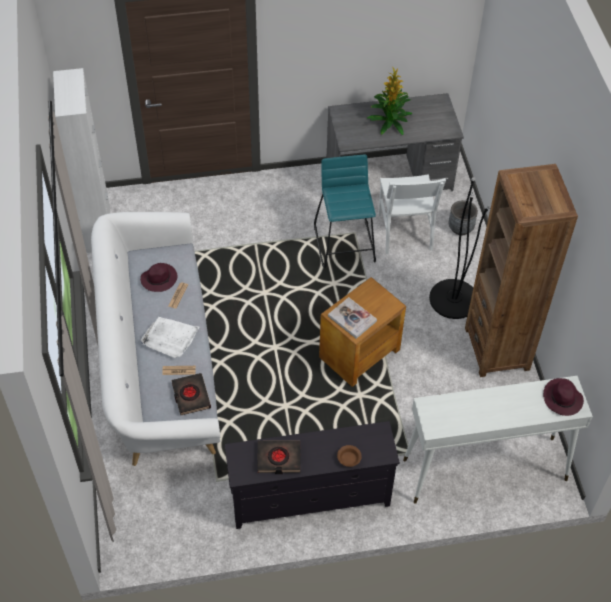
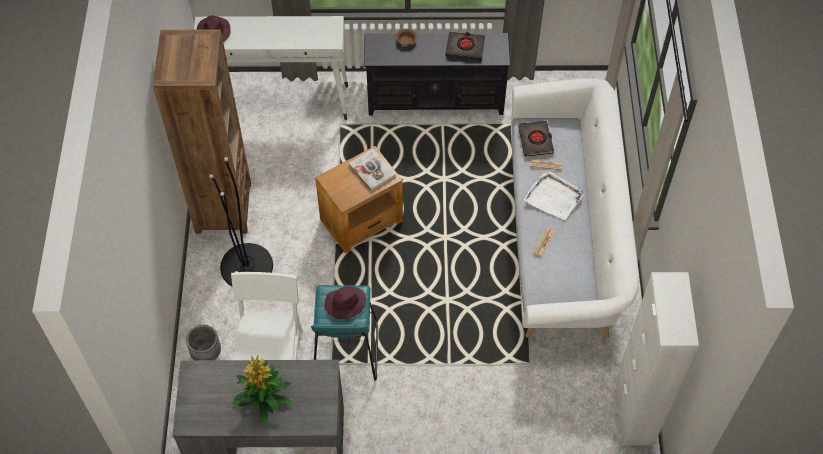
camera: 170 degrees left, 5 degrees up
(159, 278) = (563, 264): purple hat -> purple hat (345, 304)

